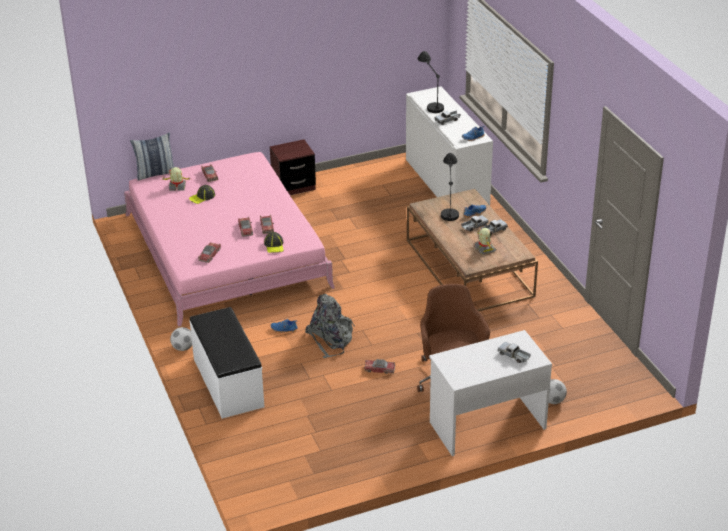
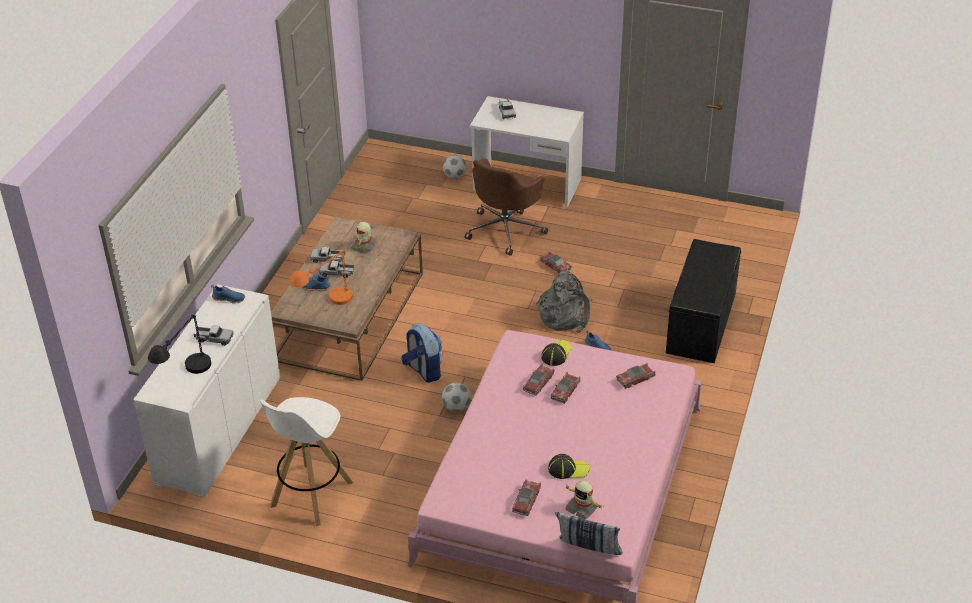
camera: 140 degrees left, 5 degrees up
(183, 348) = (715, 380): football -> football (456, 407)
(227, 382) = (702, 323): white bench -> black bench
(293, 186) = (381, 540): brown nightstand -> none
(355, 185) = (311, 494): none -> white stool
(378, 263) = (423, 370): none -> backpack
(449, 207) = (325, 307): black table lamp -> orange table lamp

